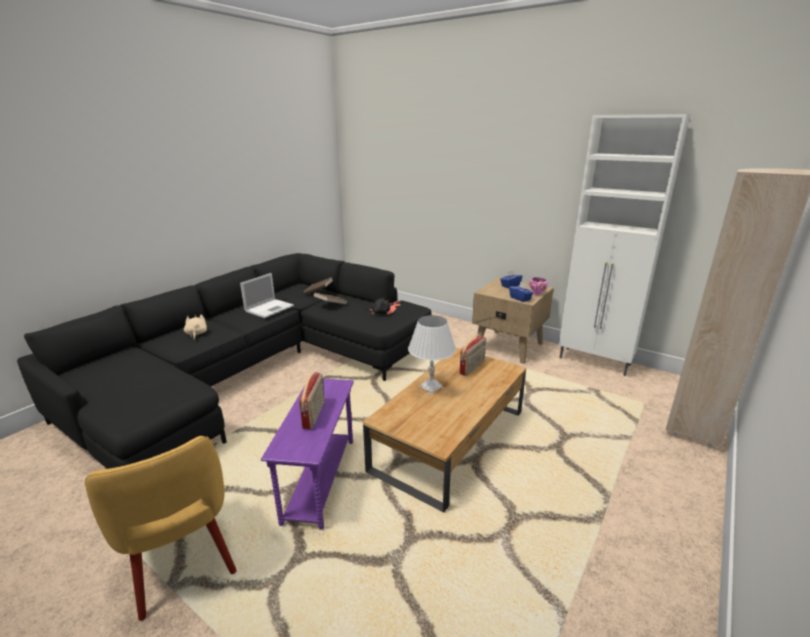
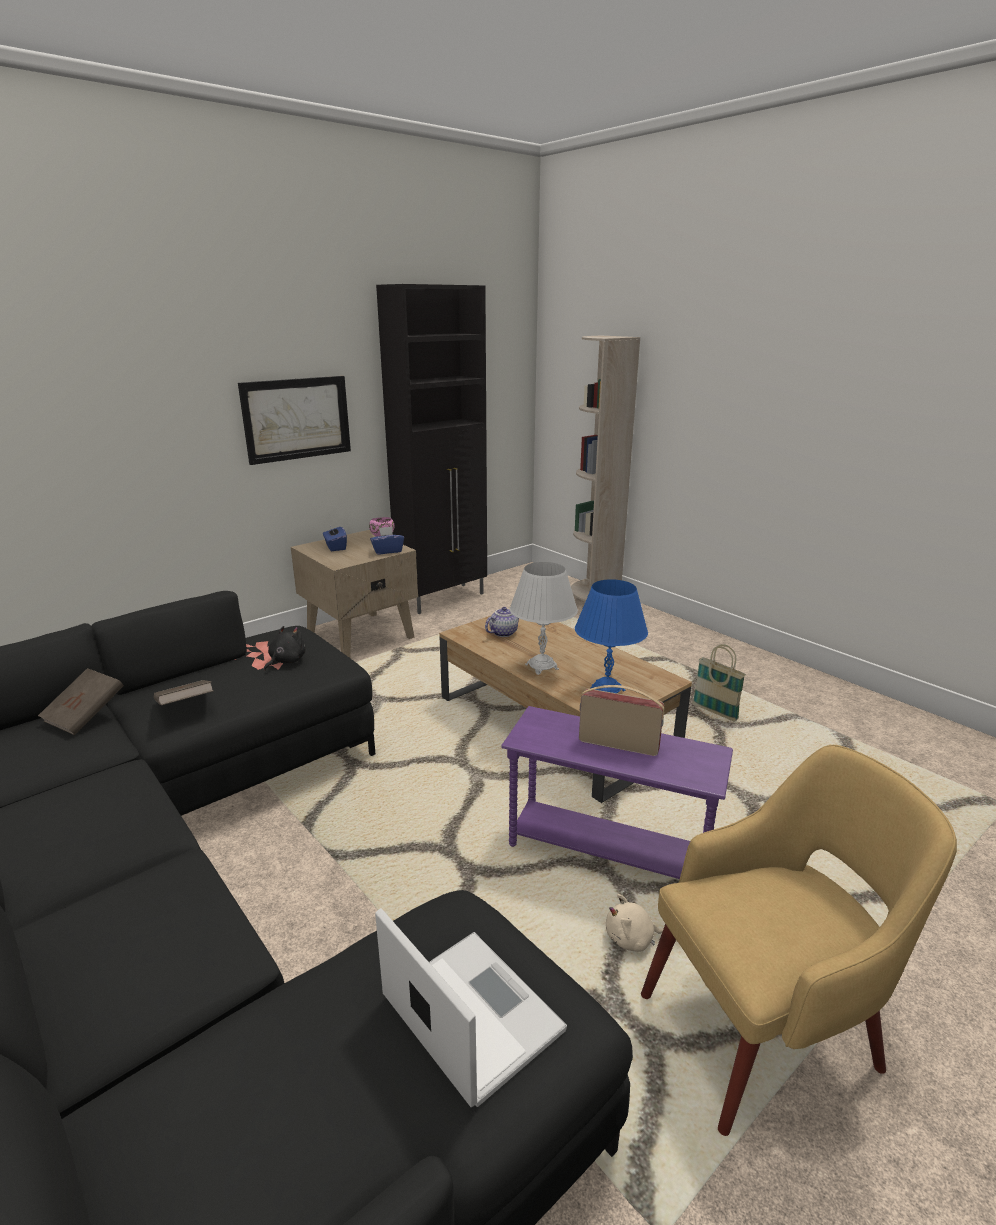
camera: 75 degrees left, 0 degrees up
(196, 334) = (137, 933): beige plush toy -> beige plush toy (632, 939)
(270, 308) = (97, 792): laptop -> laptop (469, 1012)
(410, 417) = (606, 690): none -> blue table lamp
(472, 367) = (503, 632): radio -> teapot
(523, 201) = (296, 418): none -> picture
(524, 536) = (714, 713): none -> basket
(595, 362) = (443, 598): white cabinet -> black cabinet

